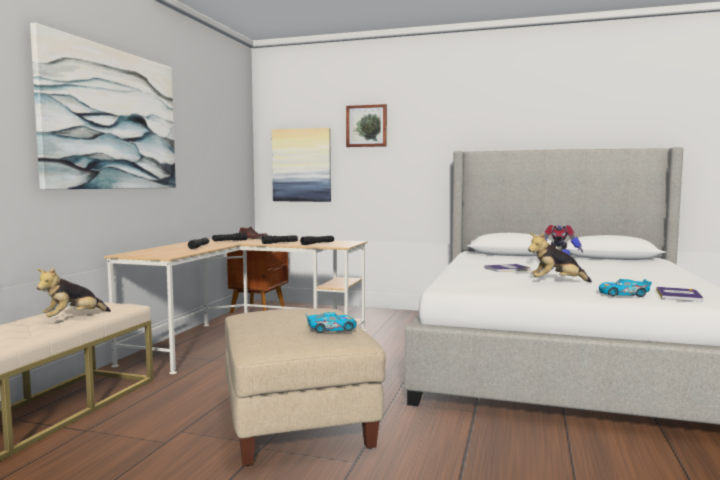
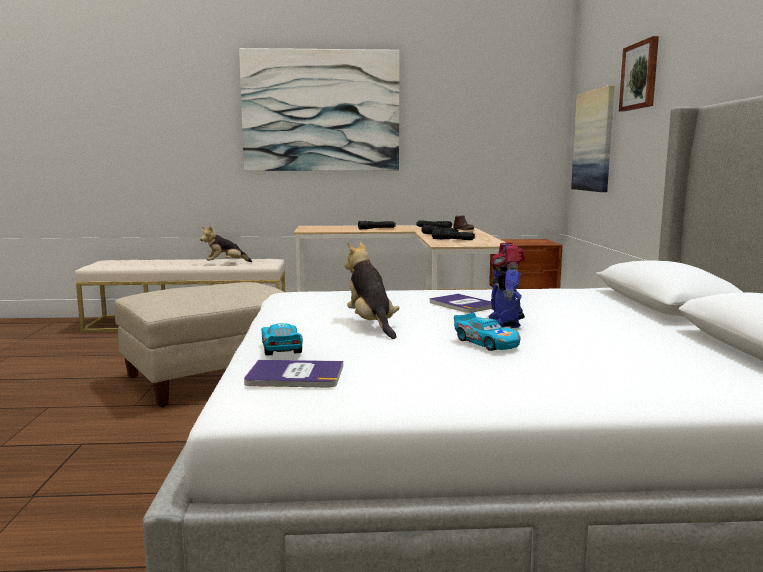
camera: 70 degrees right, 5 degrees up
(73, 318) = (225, 264): plush toy -> plush toy turned 45 degrees counterclockwise
(331, 329) = (184, 299): toy car -> toy car (486, 342)

